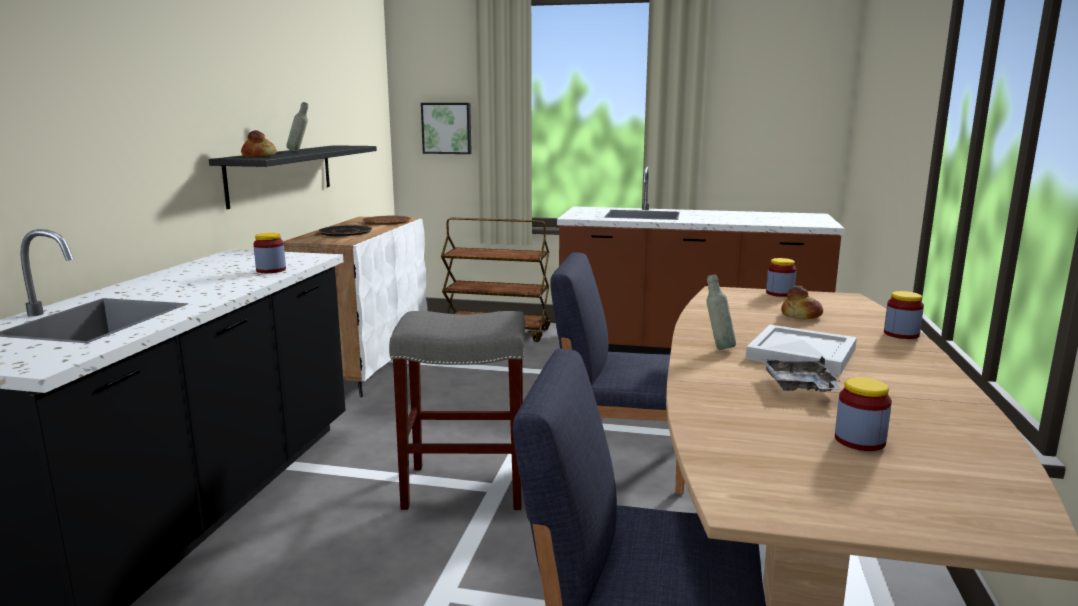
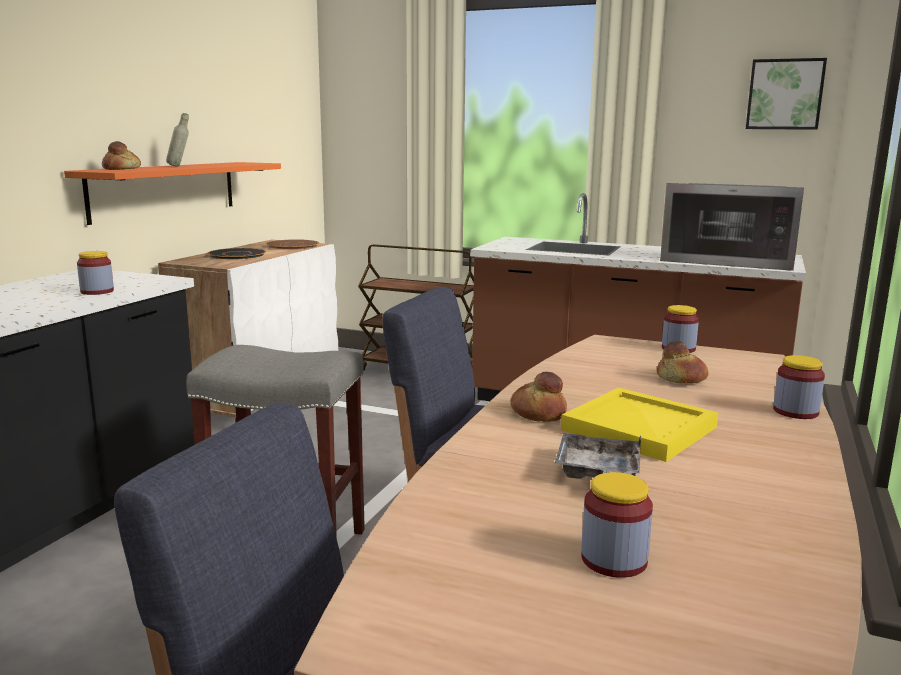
camera: 10 degrees right, 0 degrees up
(281, 174) = (165, 190): black shelf -> orange shelf
(447, 128) = (378, 147): picture -> picture (785, 94)
(718, 348) = (538, 413): grey bottle -> bread
(776, 220) = (727, 260): none -> microwave
(803, 353) = (641, 428): white tray -> yellow tray

